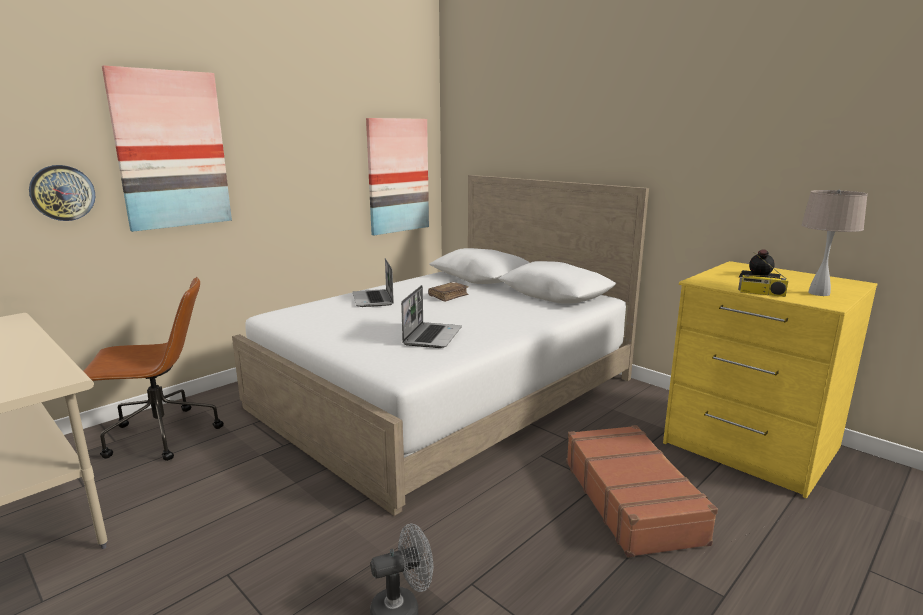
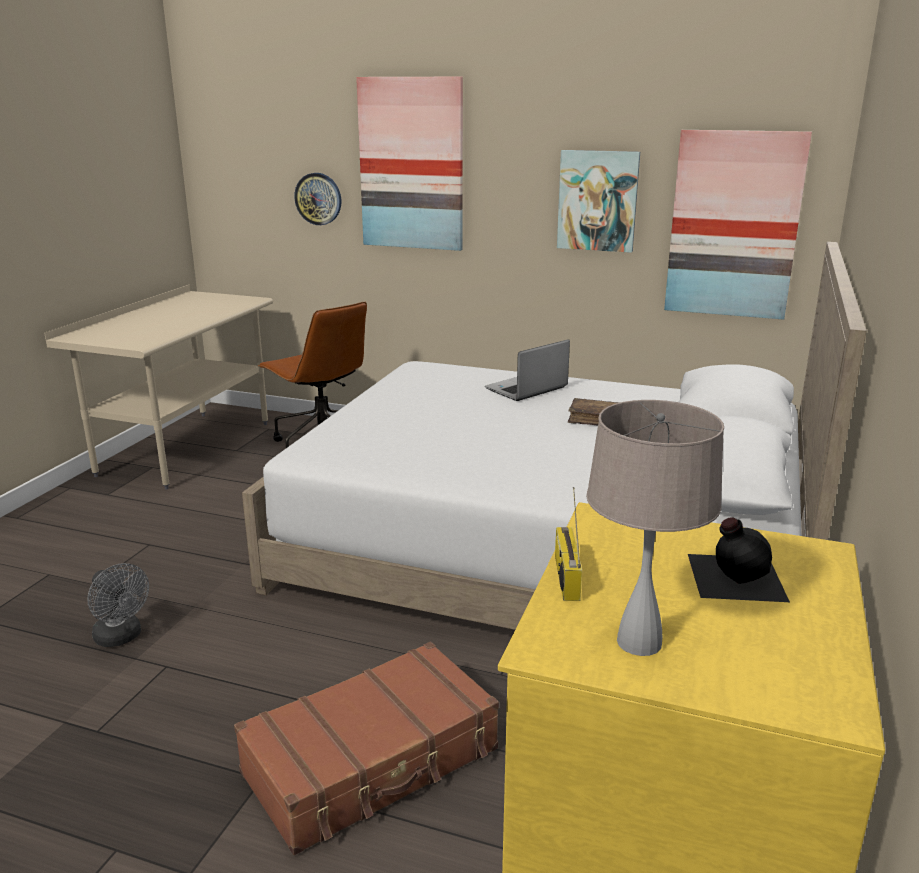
camera: 65 degrees right, 5 degrees up
(324, 168) = (597, 201): none -> picture
(432, 336) = (426, 443): laptop -> none

